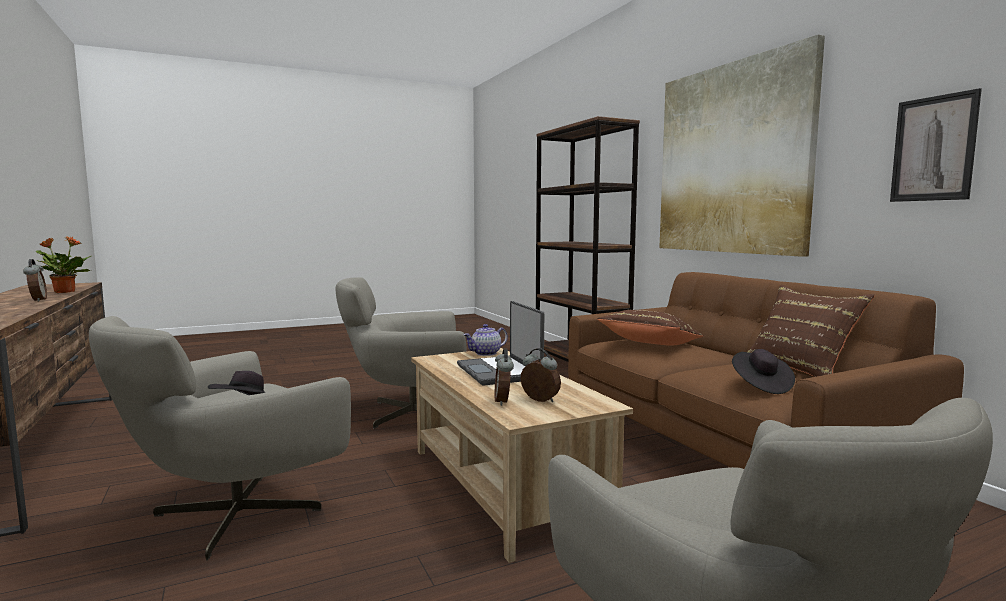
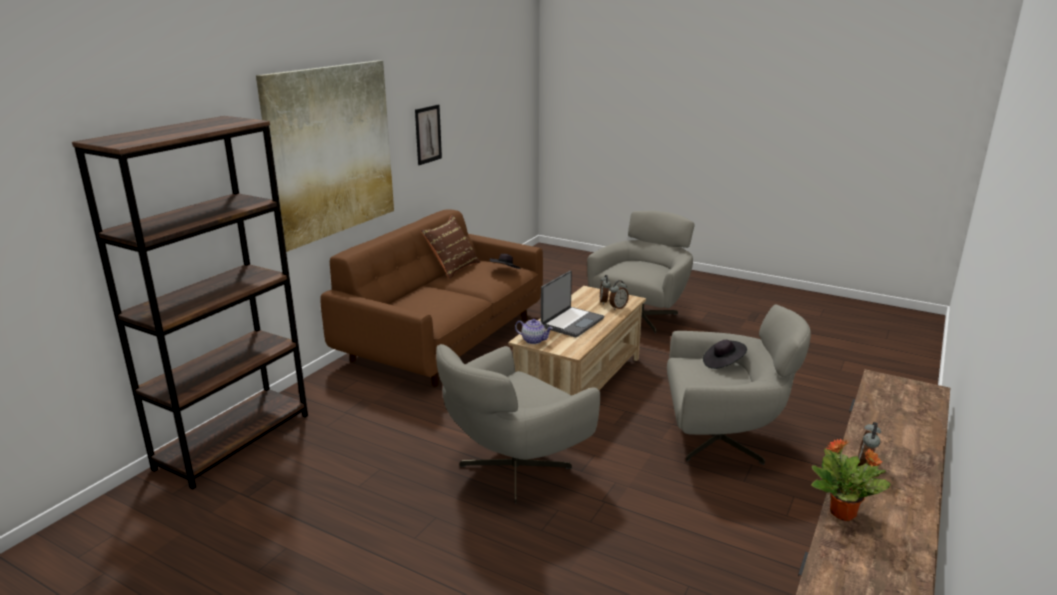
camera: 125 degrees left, 15 degrees up
(408, 413) = (512, 469): grey armchair -> grey armchair turned 90 degrees clockwise
(650, 345) = (432, 305): brown pillow -> none

